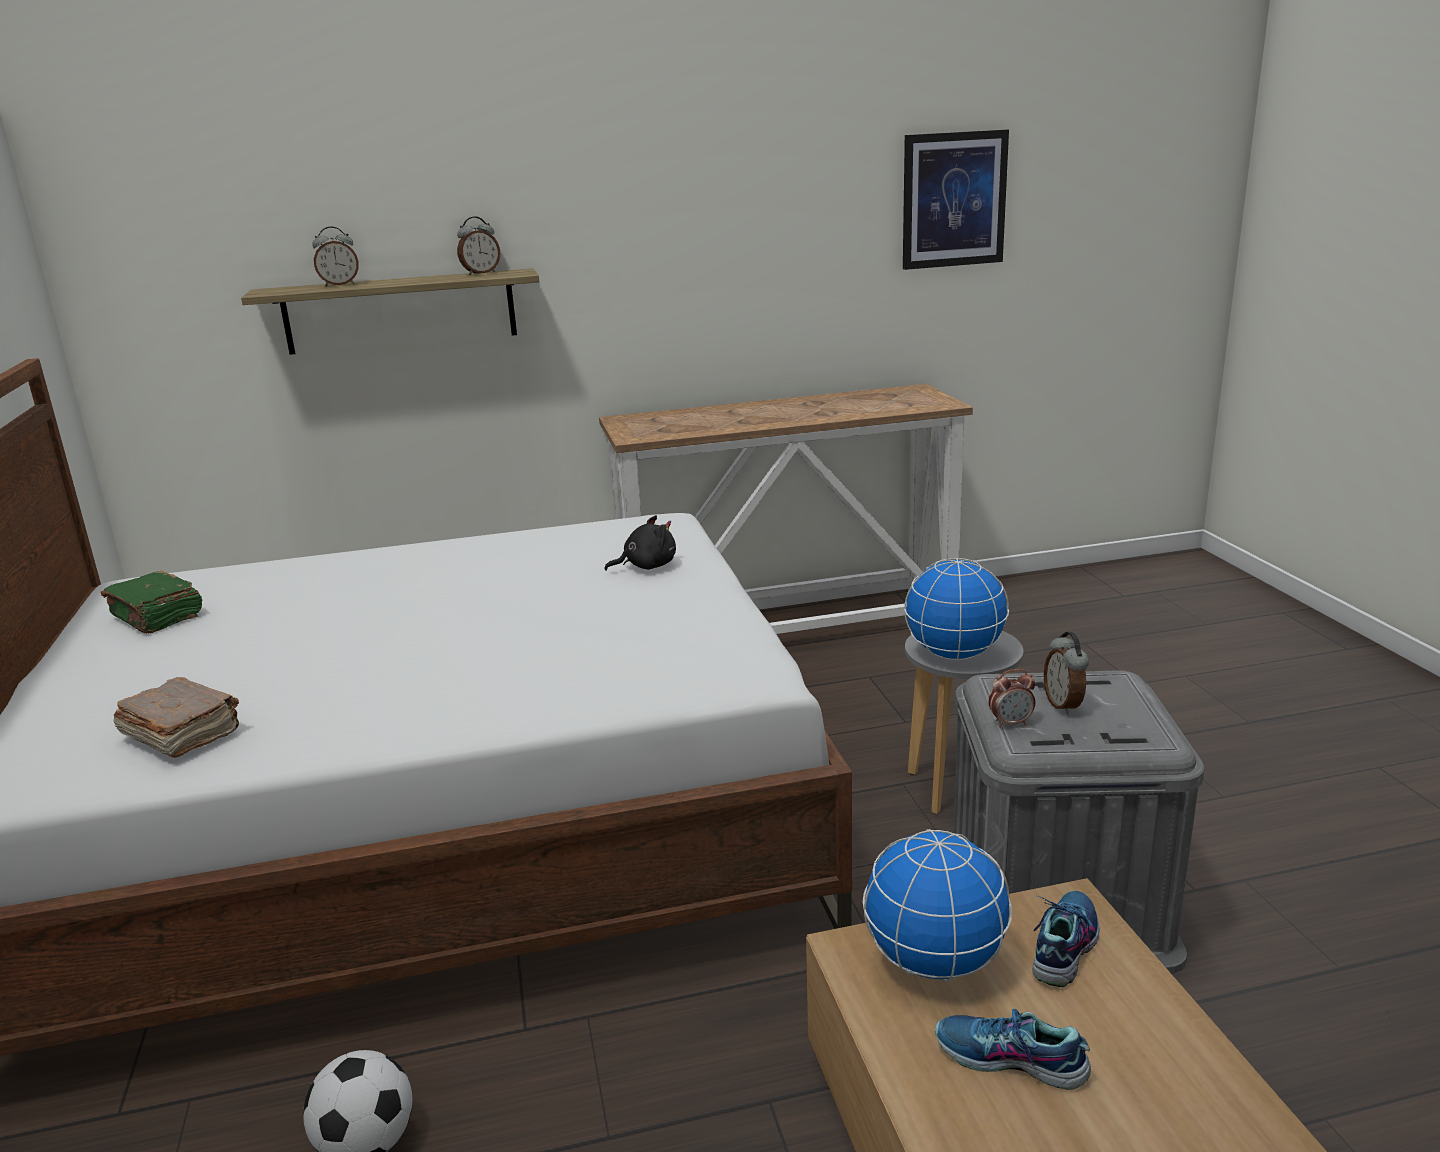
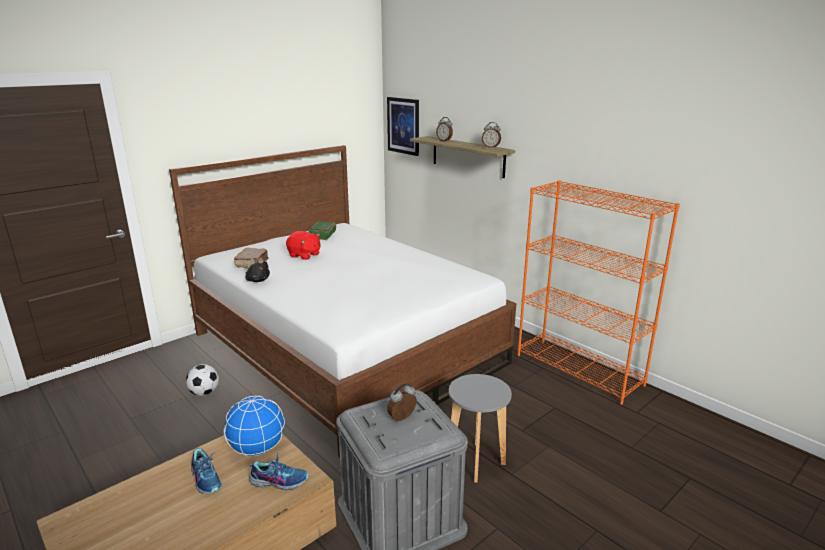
camera: 60 degrees right, 0 degrees up
(251, 657) = (304, 255): none -> red plush toy
(646, 566) = (427, 287): black plush toy -> black plush toy (257, 280)
(790, 626) = (579, 370): console table -> orange bookcase
(953, 200) = (750, 162): picture -> picture (403, 126)
(954, 655) = (467, 389): globe -> none
(1010, 723) = (375, 407): alarm clock -> none
(1010, 1061) = (206, 478): shoe -> shoe turned 150 degrees clockwise

